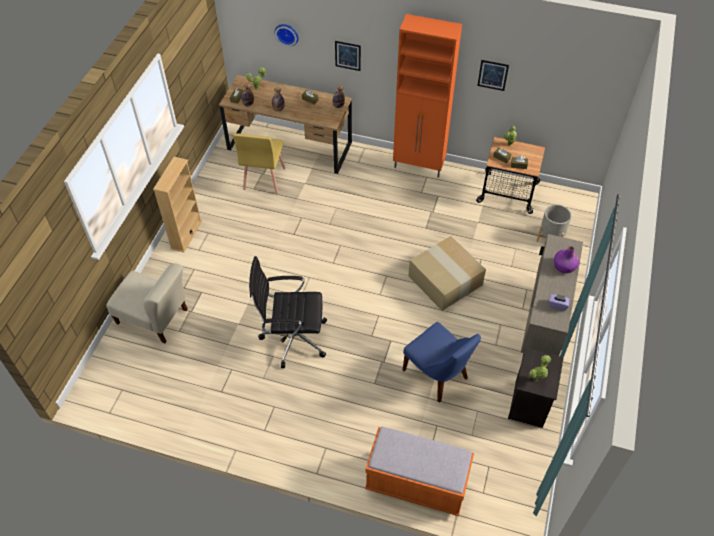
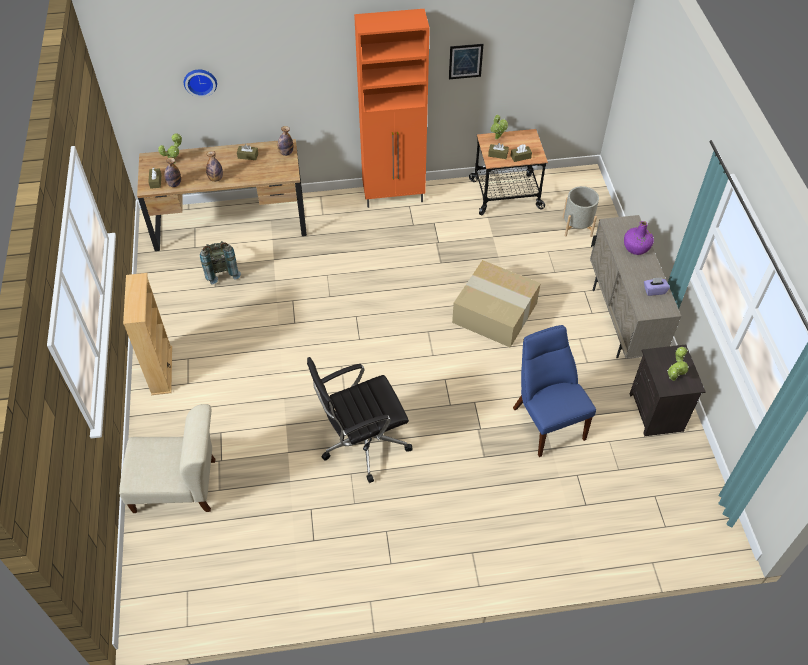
camera: 25 degrees left, 0 degrees up
(264, 179) = (221, 271): yellow chair -> grey backpack
(348, 55) = (284, 87): picture -> none
(416, 484) = (592, 548): orange bench -> none
(437, 376) = (546, 420): blue chair -> blue chair turned 135 degrees counterclockwise

